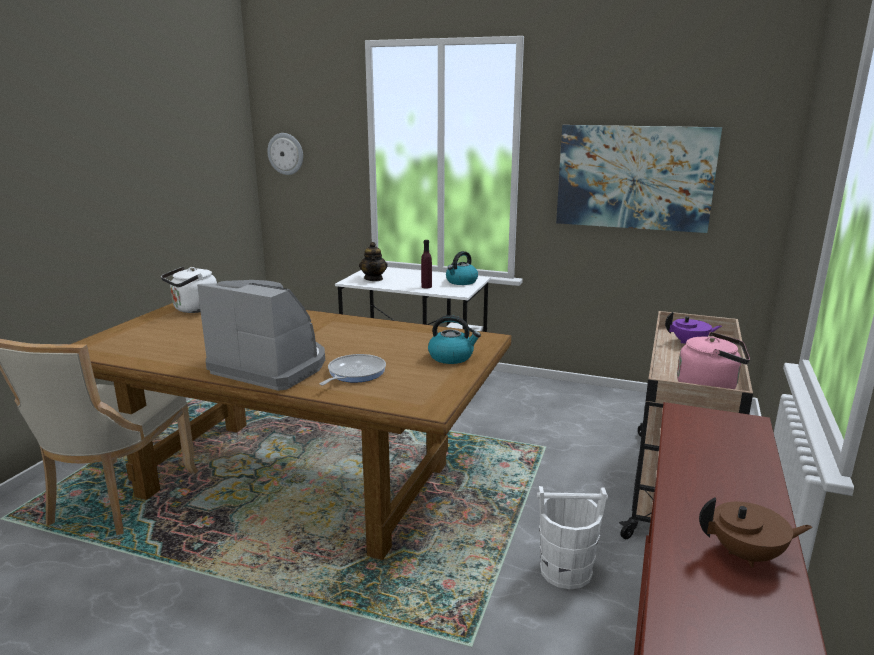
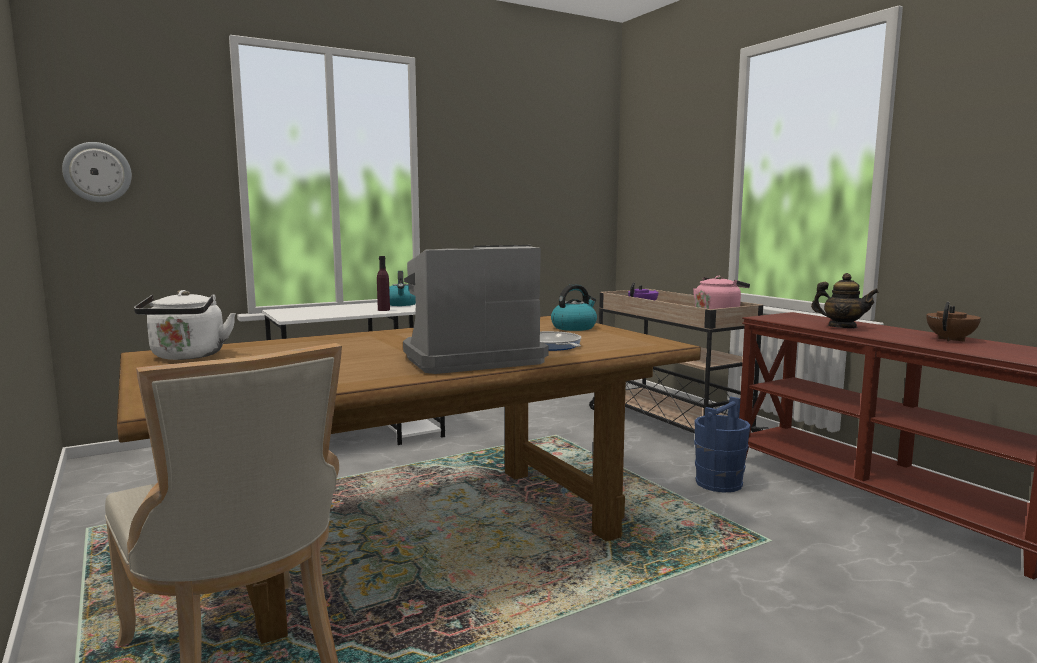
camera: 50 degrees left, 10 degrees down
(374, 279) = (309, 314): teapot -> teapot (842, 327)
(566, 571) = (719, 483): white bucket -> blue bucket
(634, 177) = (517, 194): picture -> none

